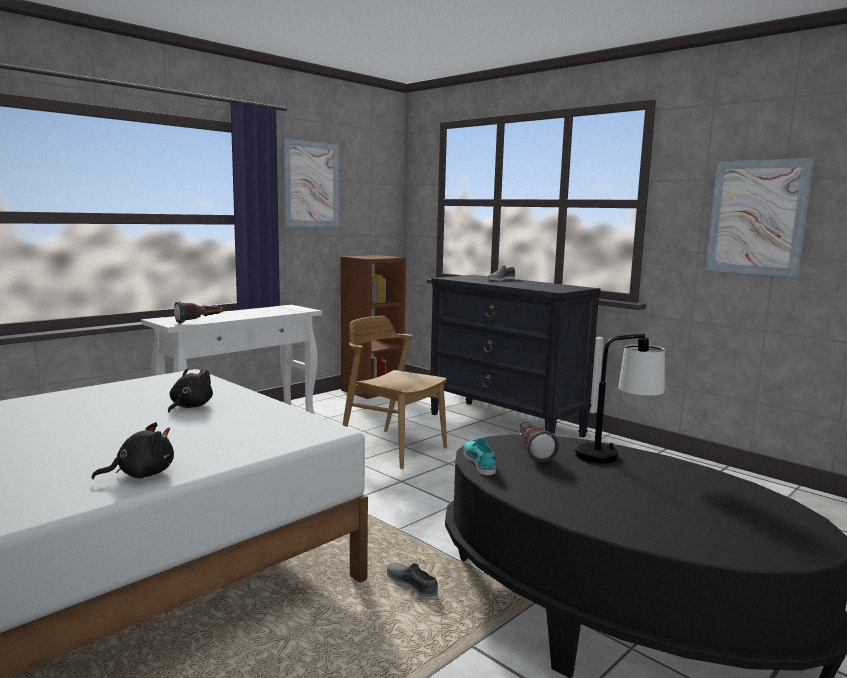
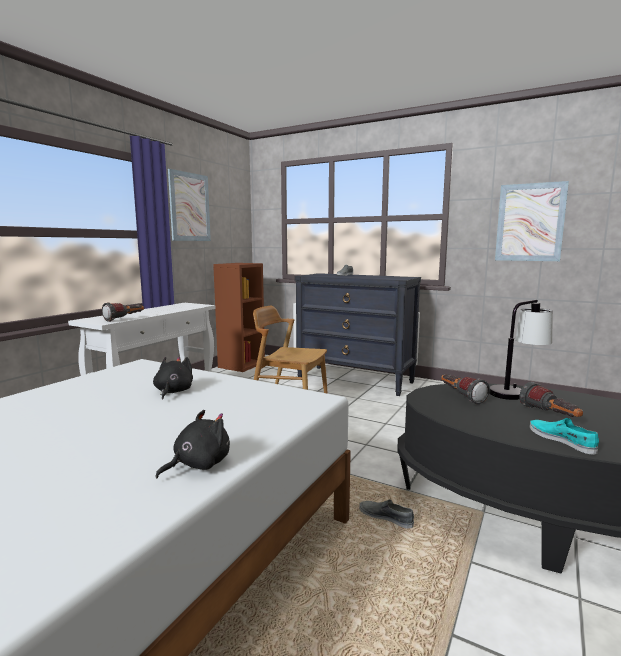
camera: 15 degrees left, 0 degrees up
(480, 462) = (436, 409): turquoise shoe -> turquoise shoe (561, 440)
(617, 487) = (550, 416): none -> flashlight

